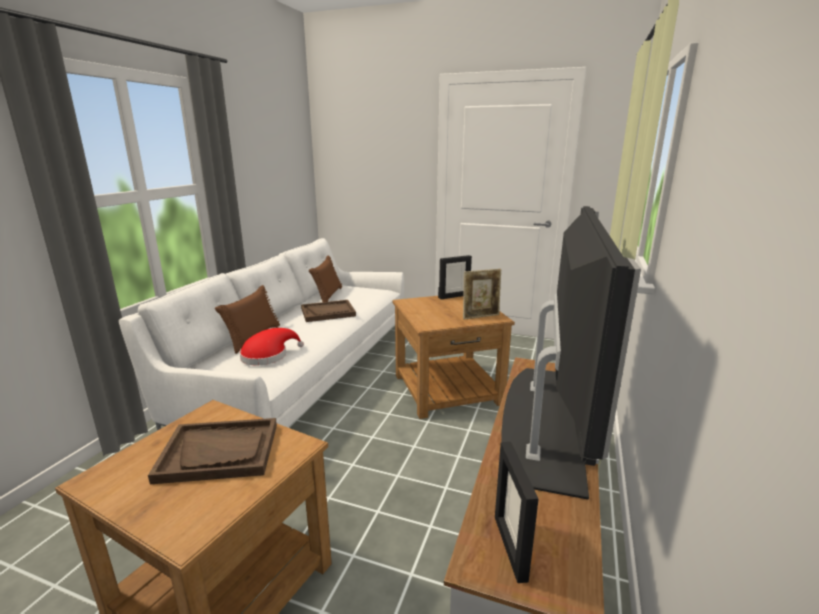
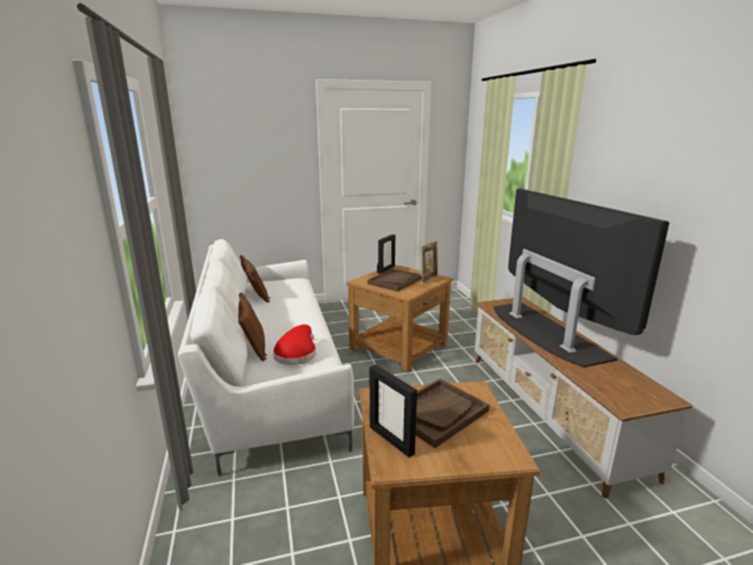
camera: 35 degrees left, 0 degrees up
(328, 312) = (283, 307): brown tray -> brown tray (395, 281)
(512, 547) = (623, 392): picture frame -> picture frame (392, 439)

